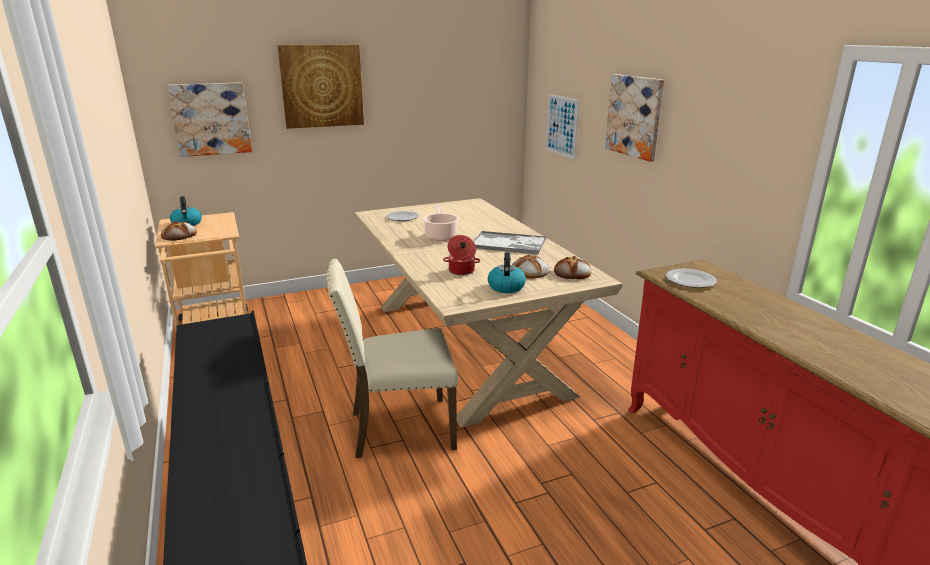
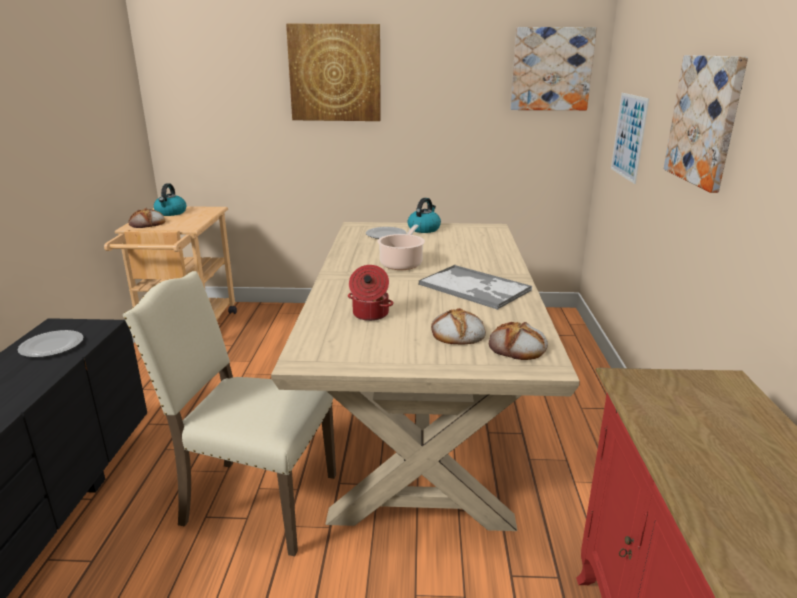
camera: 25 degrees right, 0 degrees up
(211, 119) = (216, 105): picture -> picture (551, 69)
(506, 286) = (400, 349): kettle -> kettle (424, 229)
(689, 280) = (675, 406): plate -> plate (51, 346)

